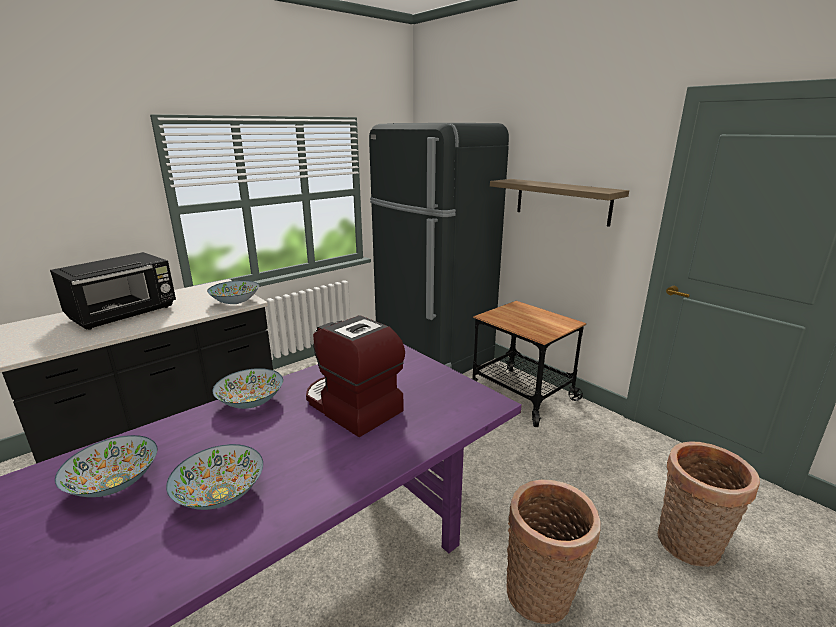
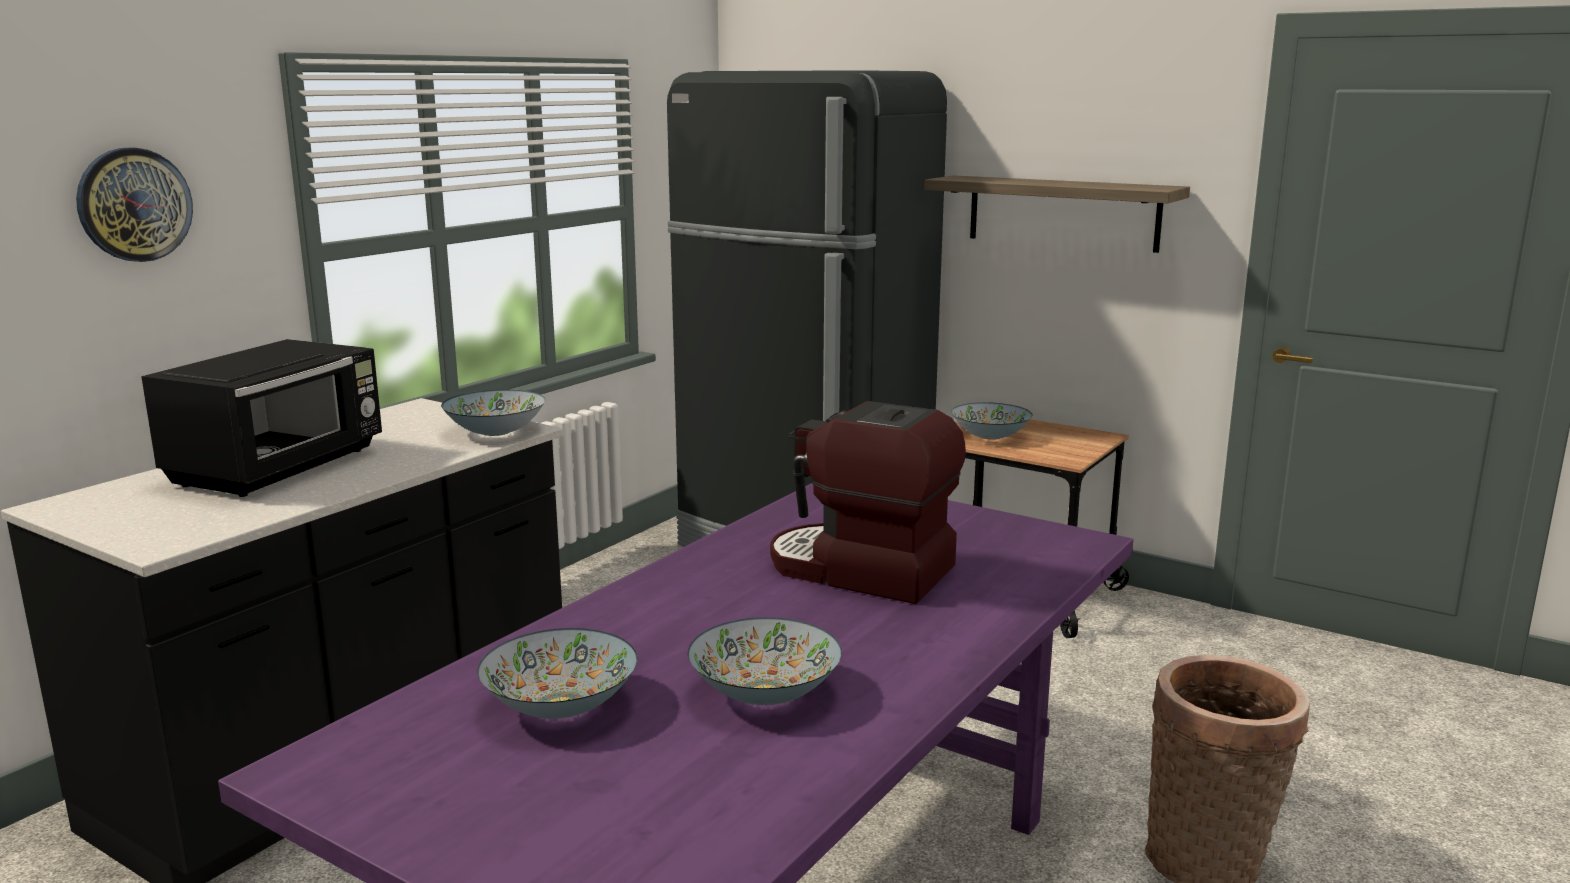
camera: 15 degrees left, 5 degrees down
(71, 187) = (134, 204): none -> wall clock
(251, 402) = (672, 583): bowl -> bowl (990, 436)
(689, 546) = (1394, 763): basket -> none

